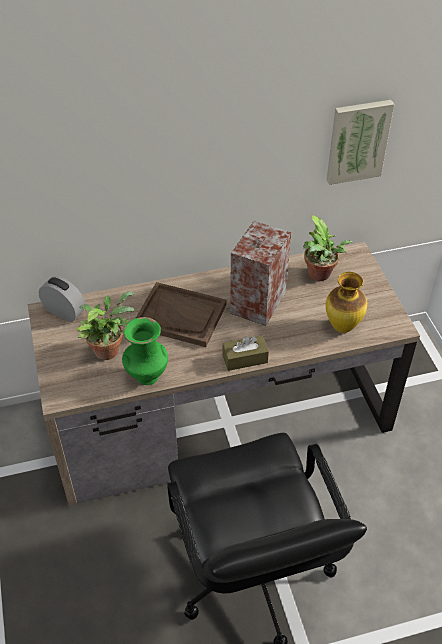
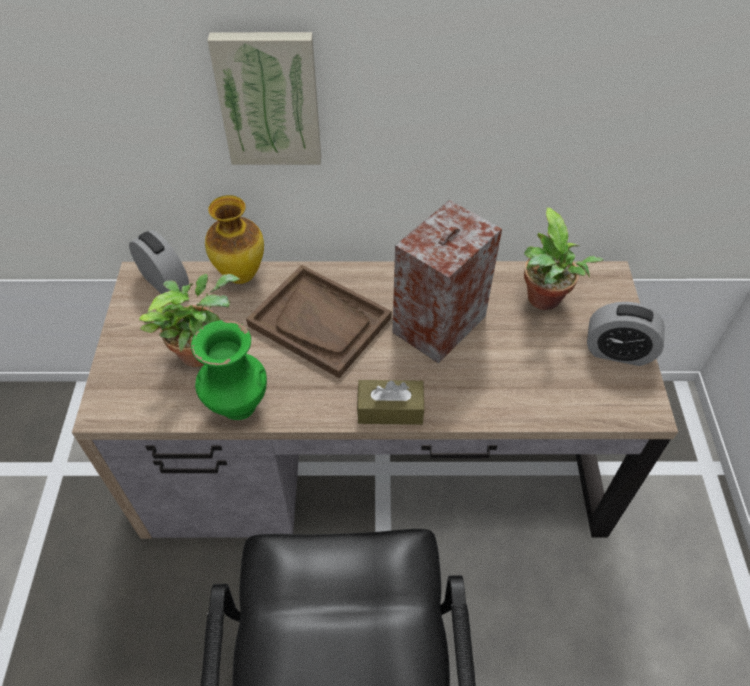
camera: 15 degrees right, 5 degrees up
(342, 327) = (556, 391): vase -> vase (241, 276)
(357, 141) = (646, 98): picture -> picture (269, 99)
(373, 297) = (617, 352): none -> alarm clock

